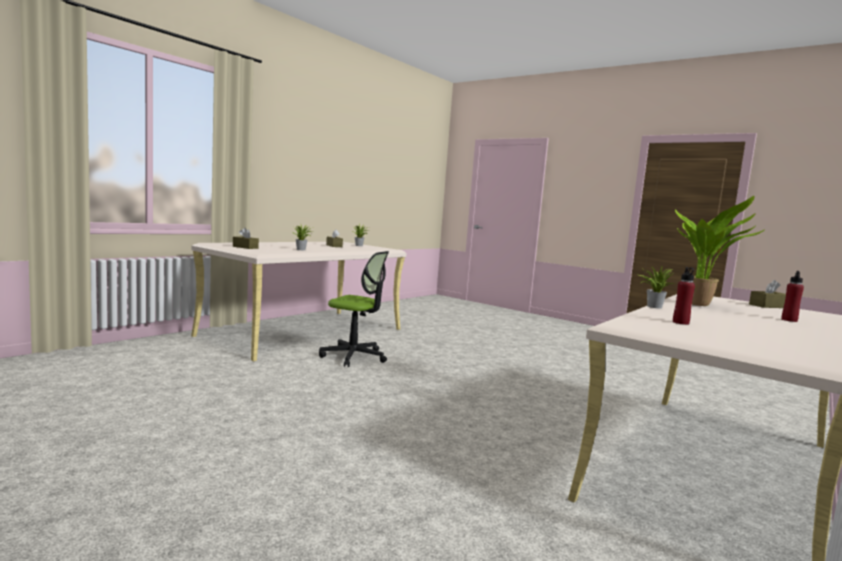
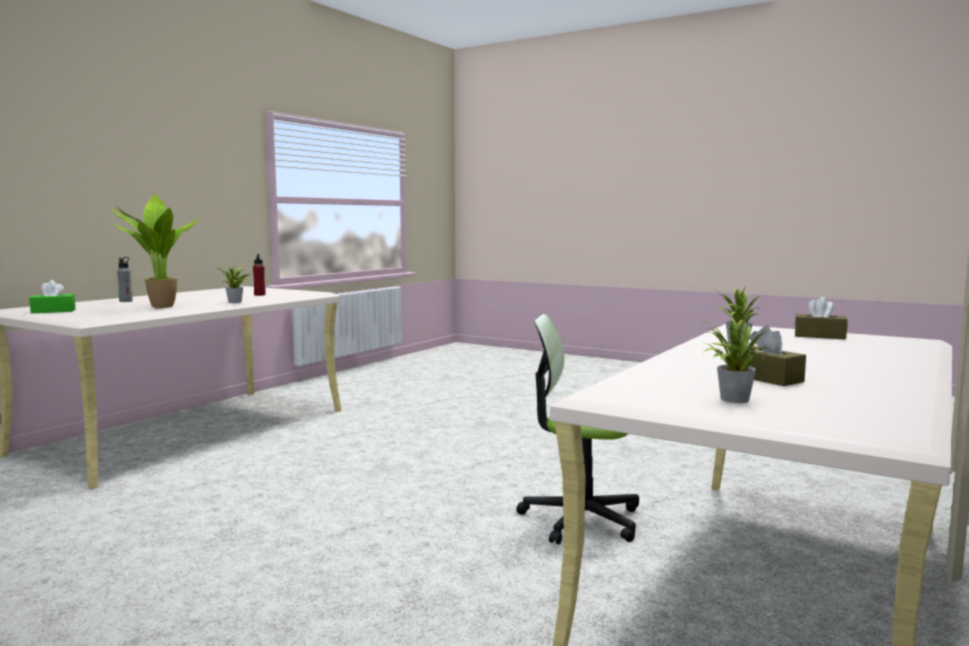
camera: 175 degrees right, 0 degrees up
(768, 306) = (53, 311): brown tissue box -> green tissue box
(789, 320) = (126, 301): red bottle -> grey bottle

